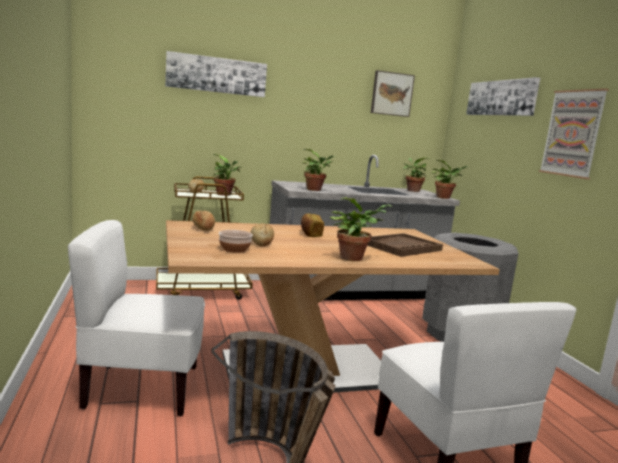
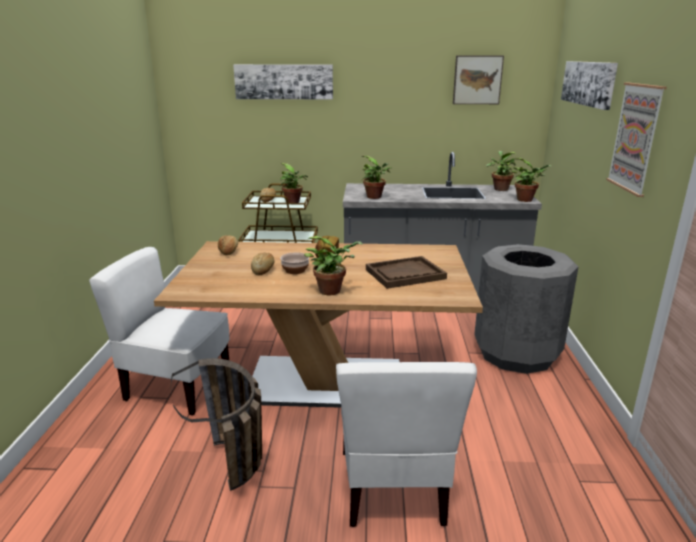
camera: 20 degrees right, 10 degrees up
(234, 249) = (229, 279): bowl -> bowl (295, 270)

